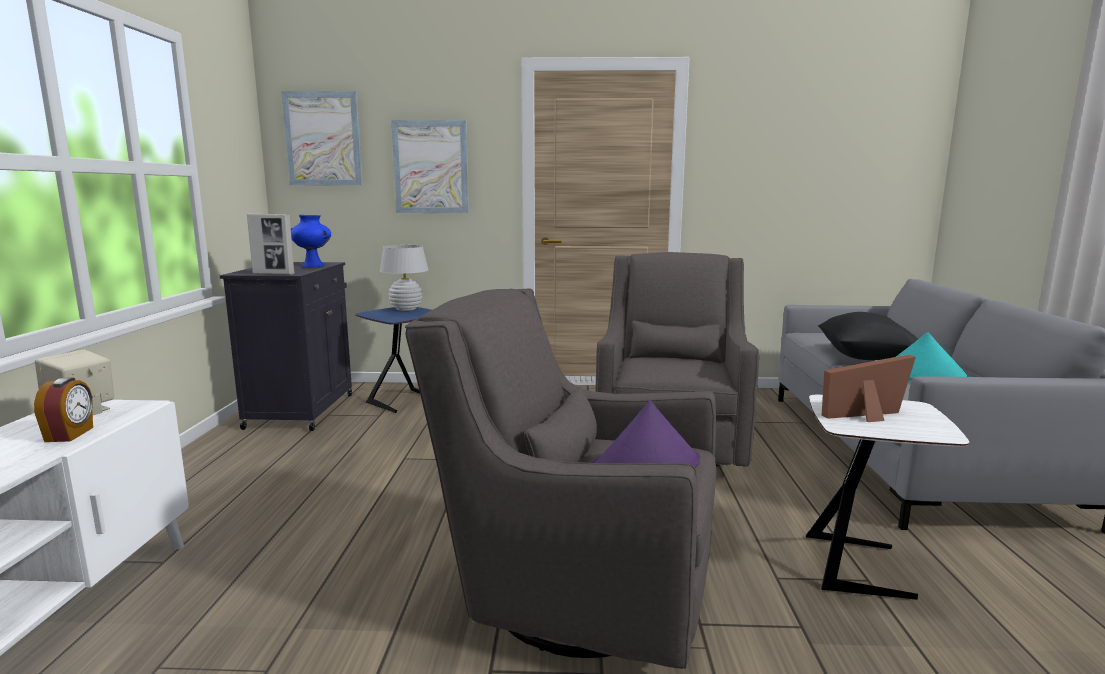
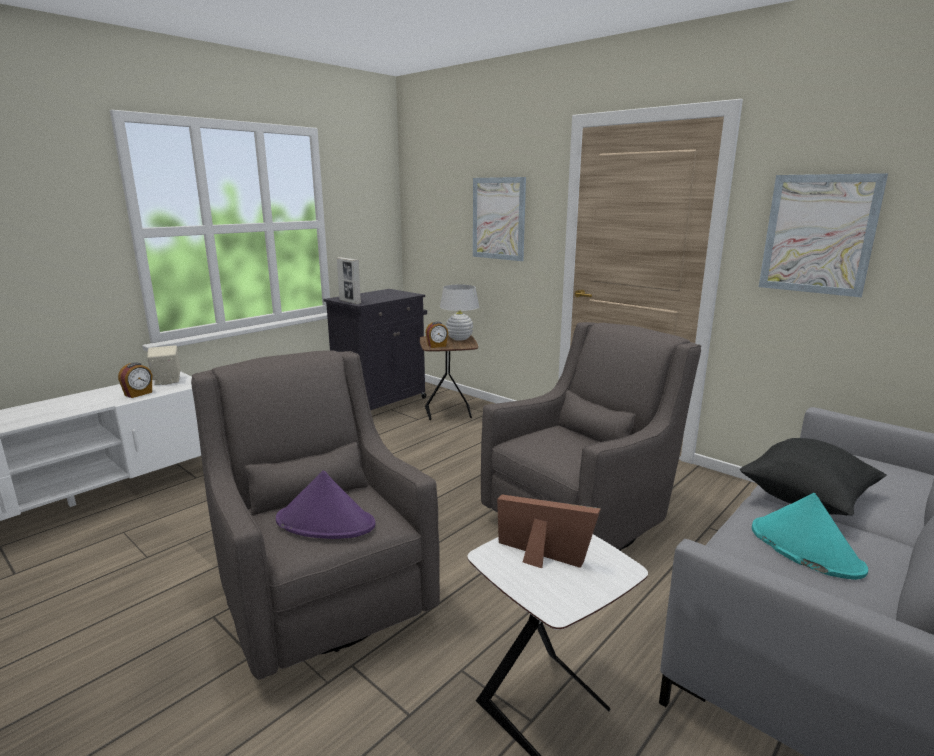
camera: 40 degrees right, 5 degrees up
(314, 266) = (394, 296): blue vase -> none
(323, 139) = (432, 193): picture -> picture (818, 234)
(398, 317) = (437, 346): none -> alarm clock
(404, 401) = (449, 413): blue side table -> brown side table

